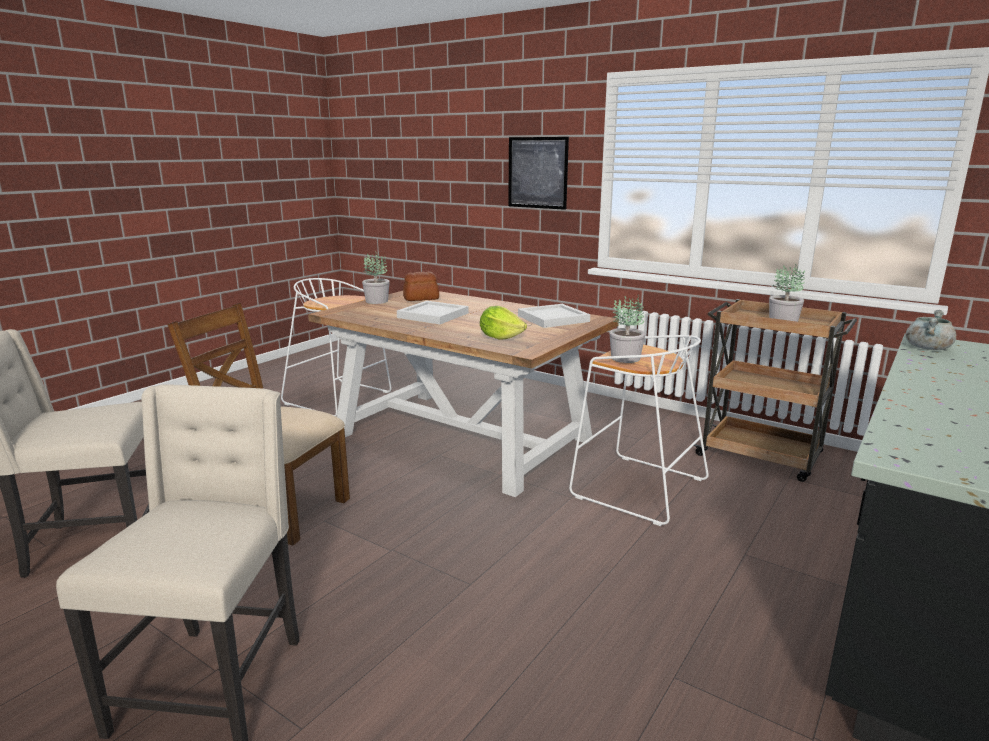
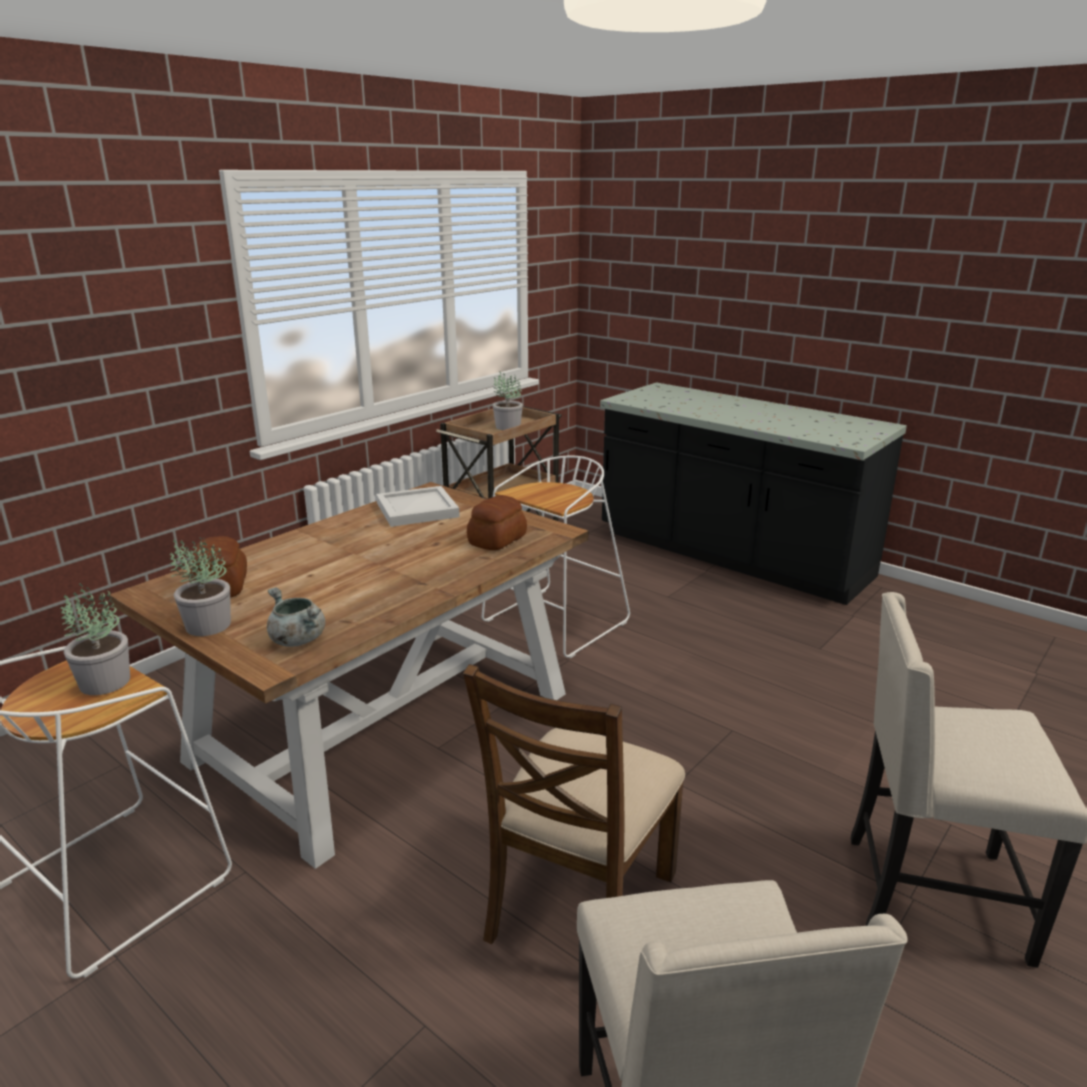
camera: 85 degrees left, 5 degrees up
(433, 315) = (351, 578): white tray -> none
(500, 337) = (496, 540): lettuce -> bread
(537, 173) = (134, 332): picture -> none
(625, 358) = (558, 499): potted plant -> potted plant (103, 682)
(927, 348) = (642, 402): grey cooking pot -> grey cooking pot (296, 640)

